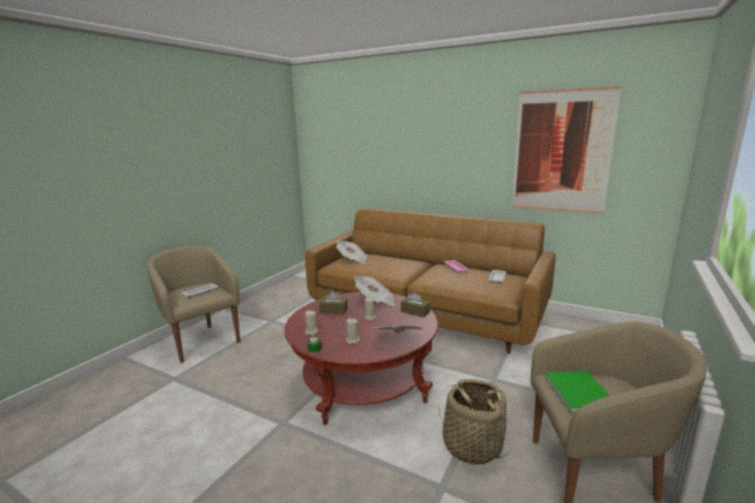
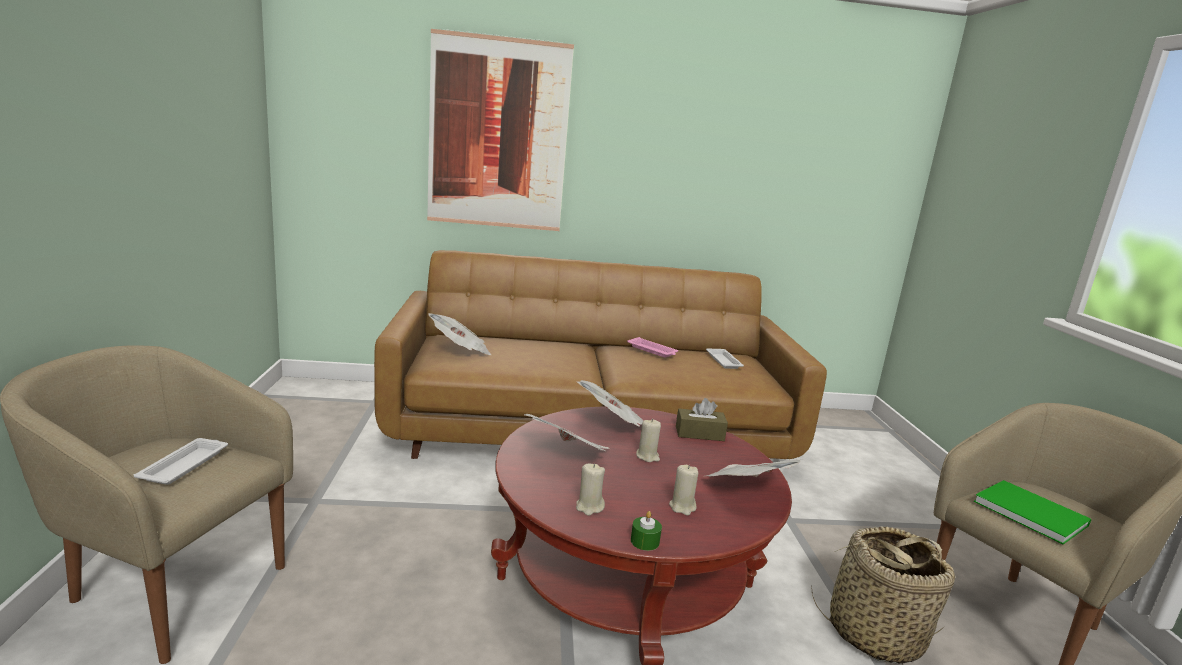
camera: 35 degrees left, 0 degrees up
(333, 310) = (568, 455): brown tissue box -> newspaper
(561, 151) = (780, 168): picture -> picture (498, 134)

